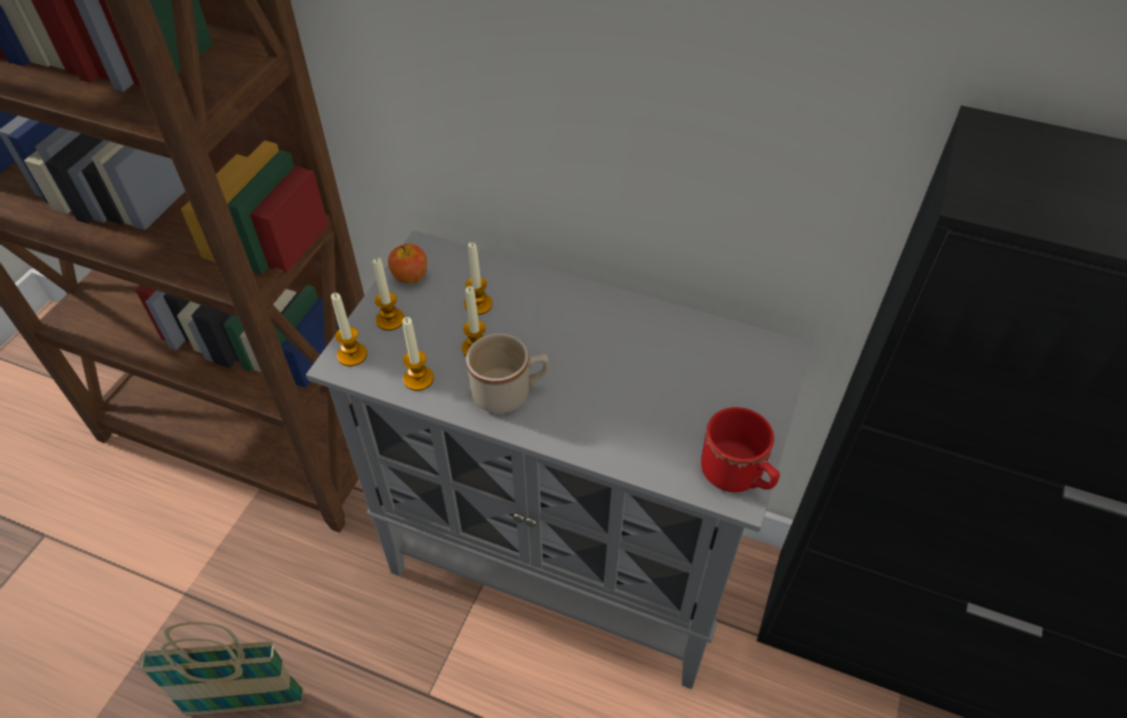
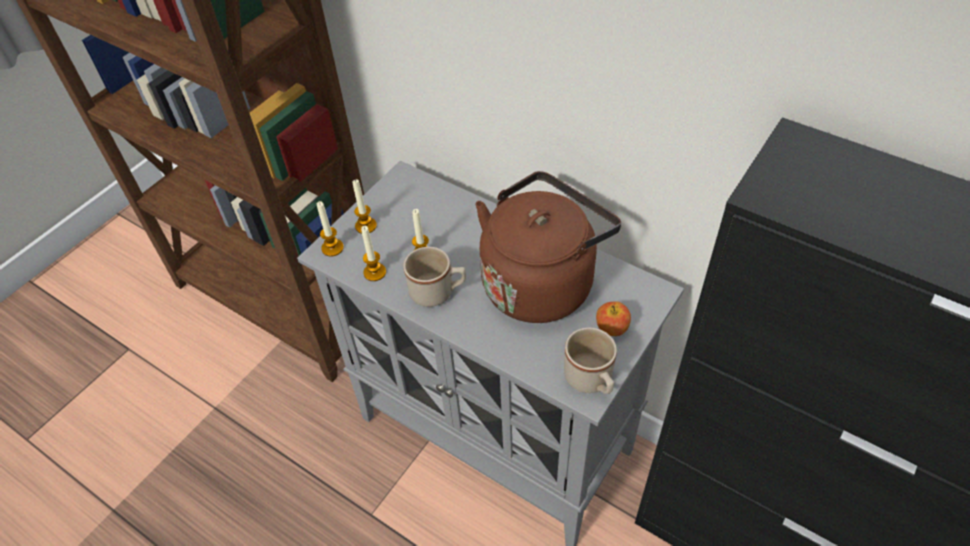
camera: 15 degrees right, 0 degrees up
(245, 703) = (240, 494): basket -> none
(410, 276) = (388, 195): apple -> apple (611, 328)
(478, 304) = (432, 223): candle -> none
(638, 360) = (541, 282): none -> brown kettle
(737, 476) = (591, 381): red mug -> beige mug

